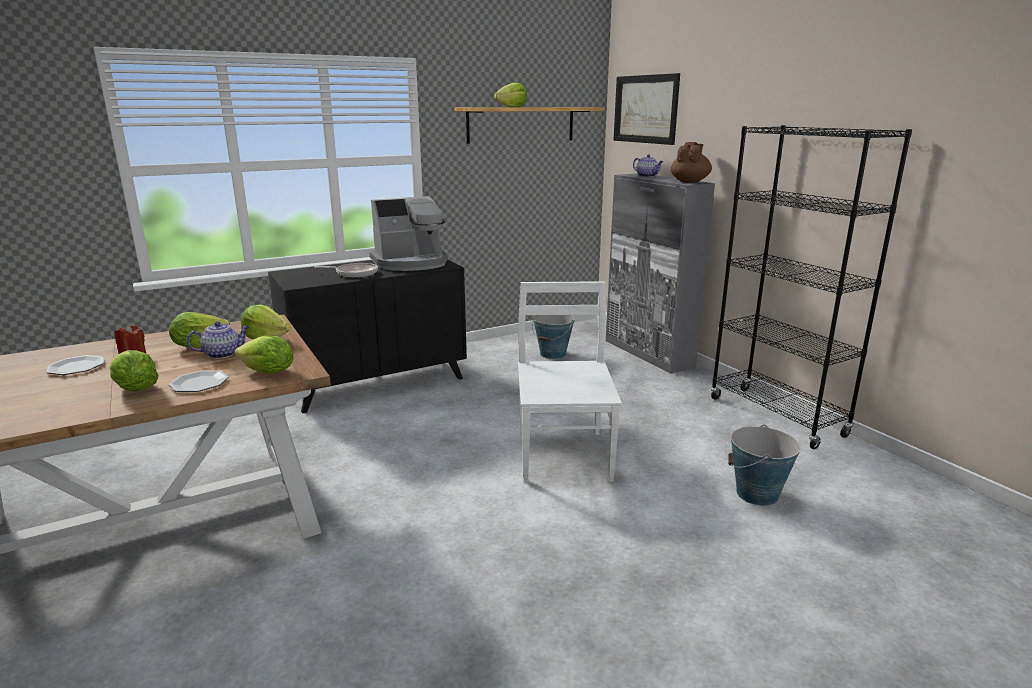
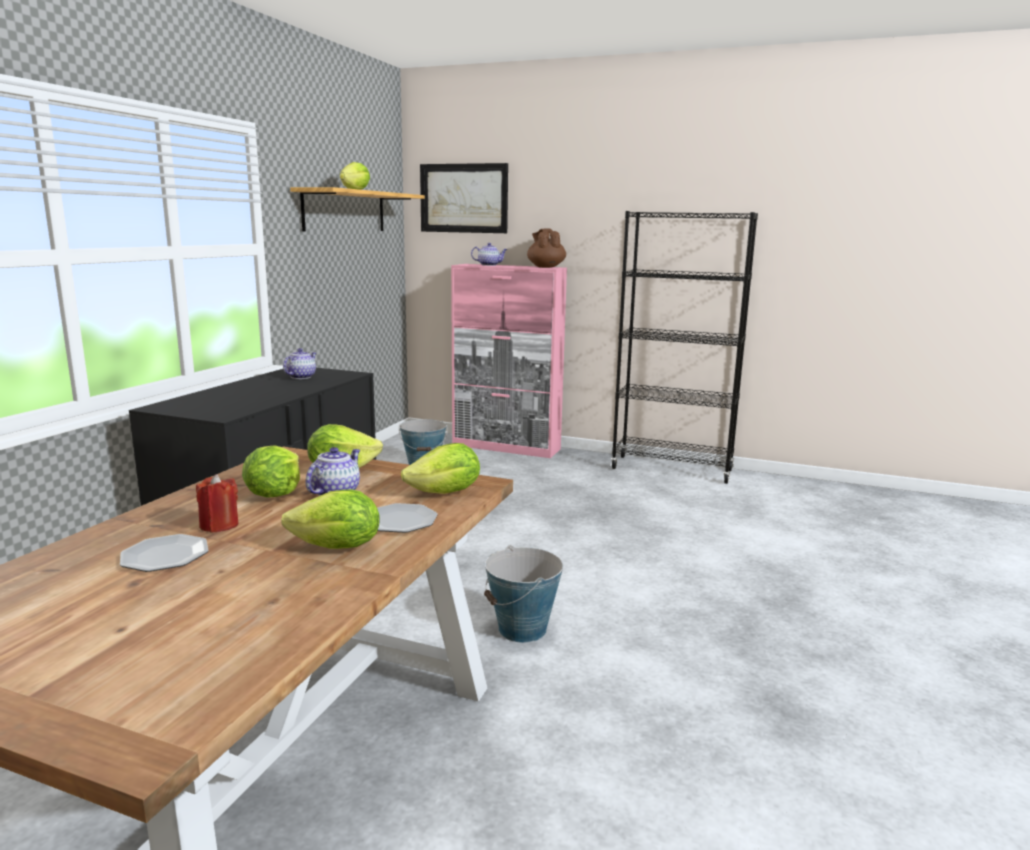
camera: 40 degrees left, 5 degrees down
(354, 273) = (263, 394): frying pan -> none
(411, 263) = (301, 377): coffee machine -> teapot
(563, 454) = (577, 541): white chair -> none
(648, 353) = (506, 447): grey cabinet -> pink cabinet
(757, 494) = (744, 522): bucket -> bucket (522, 629)

